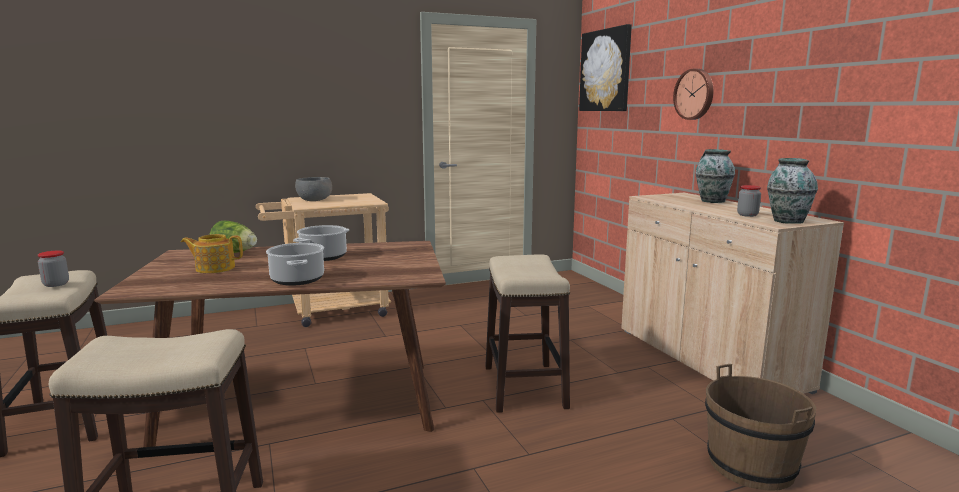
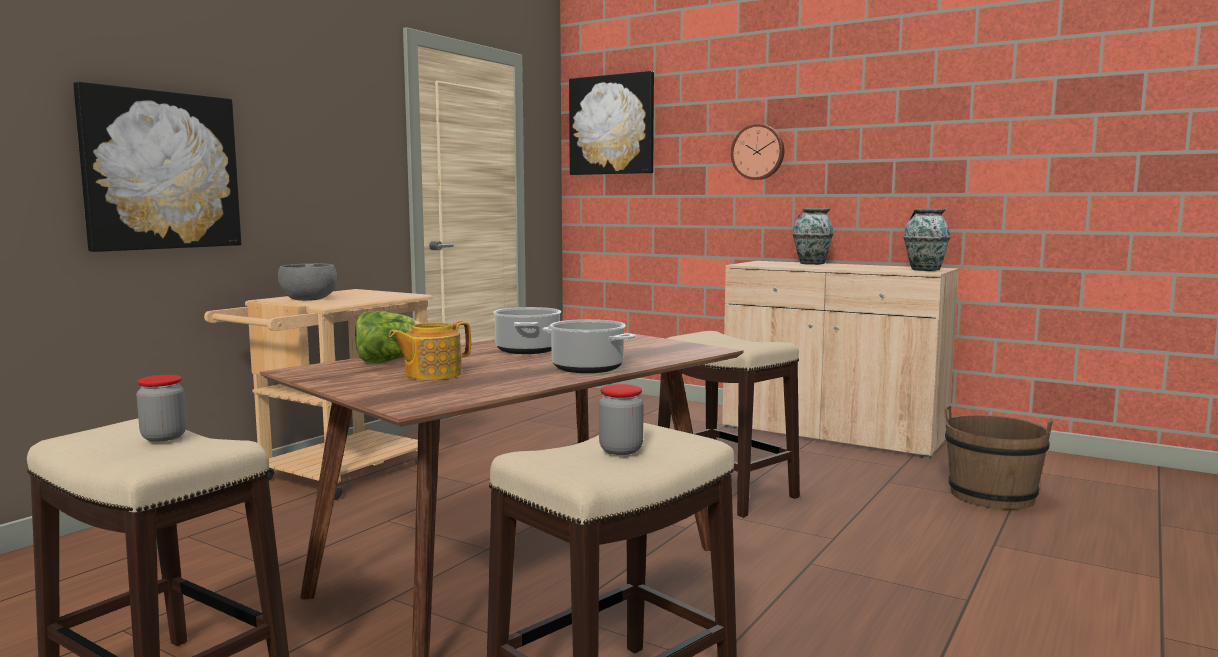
camera: 35 degrees left, 5 degrees down
(233, 120) = (161, 170): none -> picture
(747, 215) = (881, 269): jar -> jar (621, 450)

